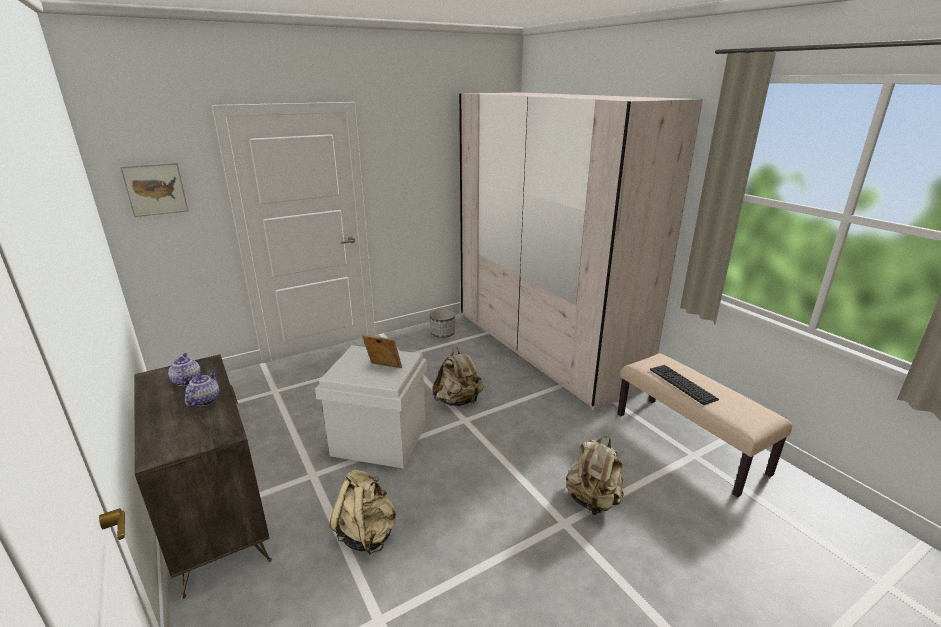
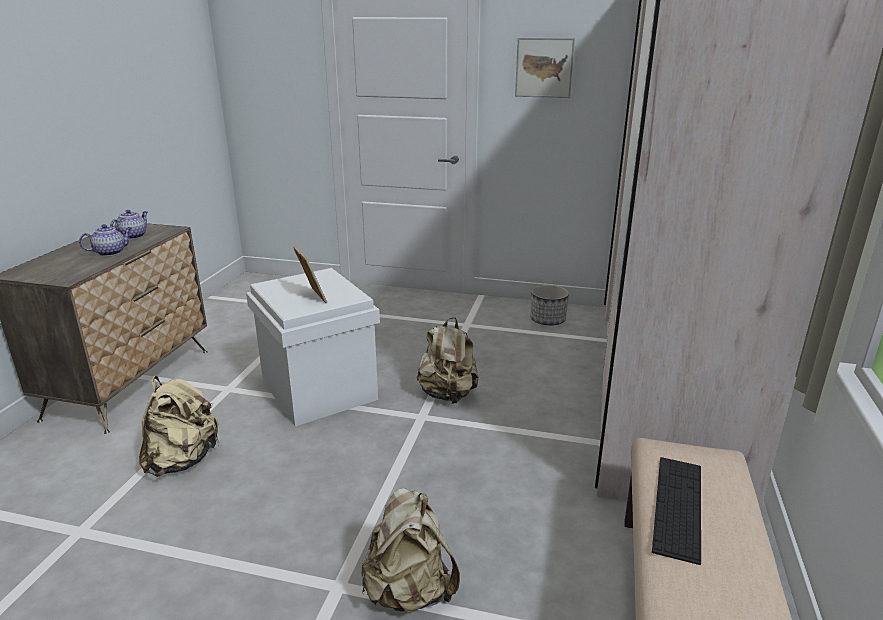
camera: 45 degrees right, 0 degrees up
(155, 189) = (263, 66): picture -> picture (544, 68)

